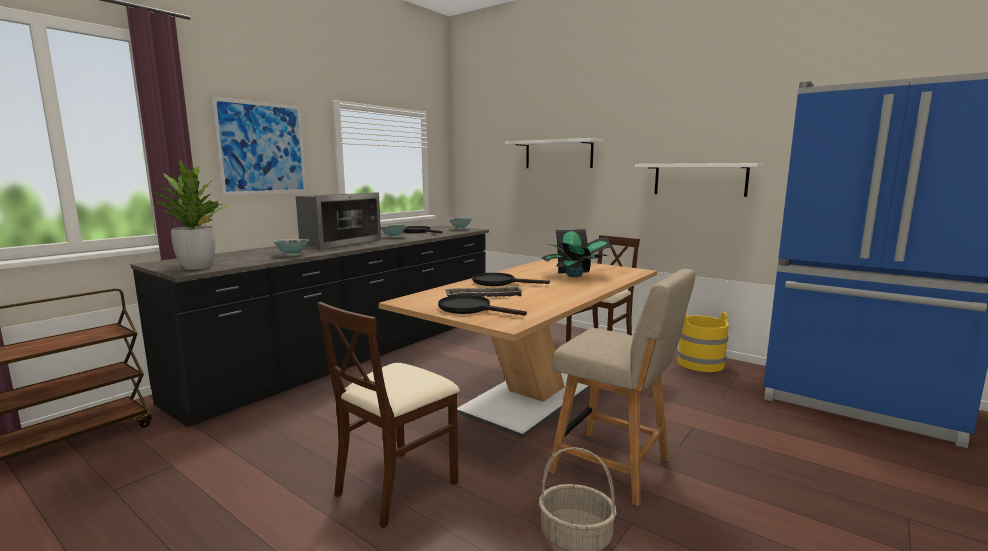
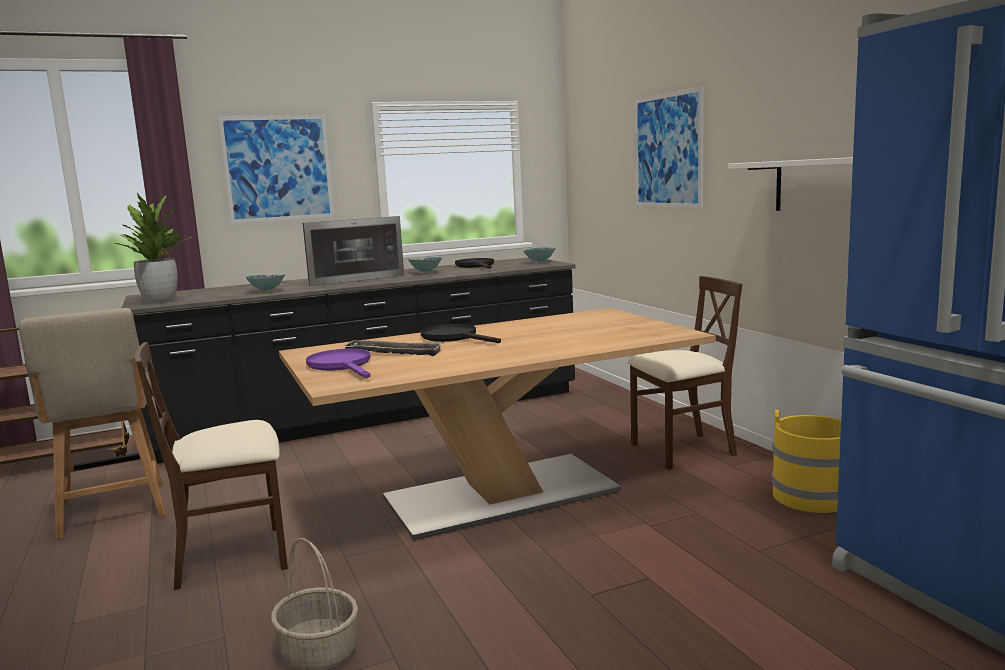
camera: 30 degrees right, 0 degrees up
(471, 309) = (342, 366): black frying pan -> purple frying pan
(558, 154) = (668, 151): white shelf -> picture
(575, 275) = (572, 335): potted plant -> none
(616, 467) = (469, 598): beige chair -> beige chair (113, 512)

